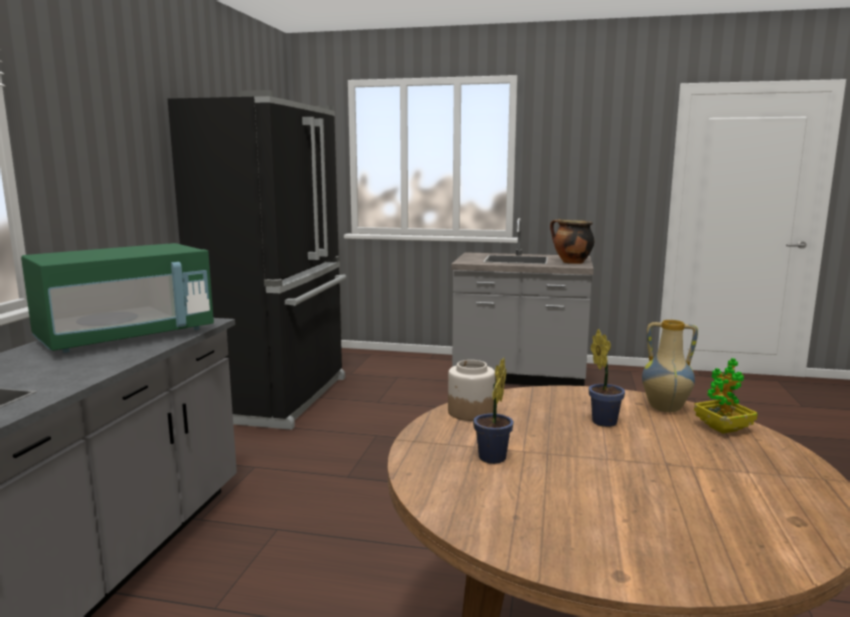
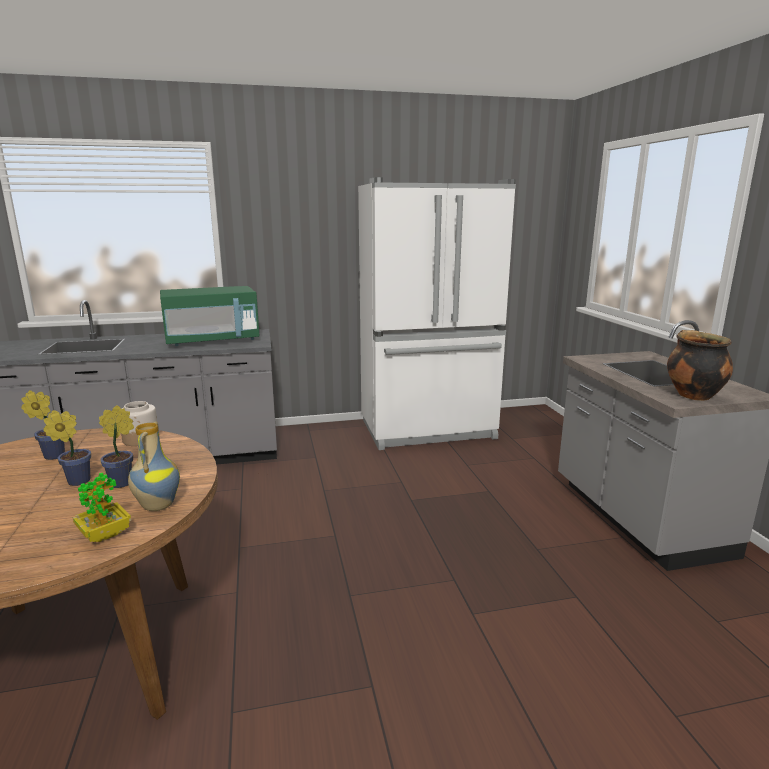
camera: 65 degrees right, 5 degrees up
(127, 337) = (212, 340): green microwave -> green microwave turned 45 degrees counterclockwise
(280, 398) = (429, 430): black fridge -> white fridge
(588, 443) = (76, 481): none -> potted plant

